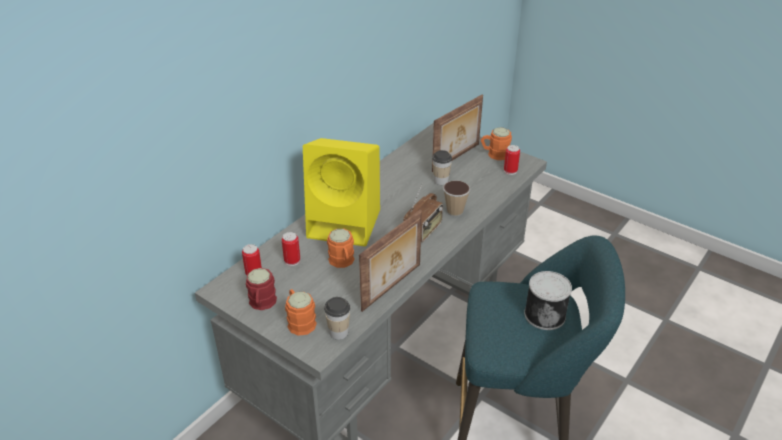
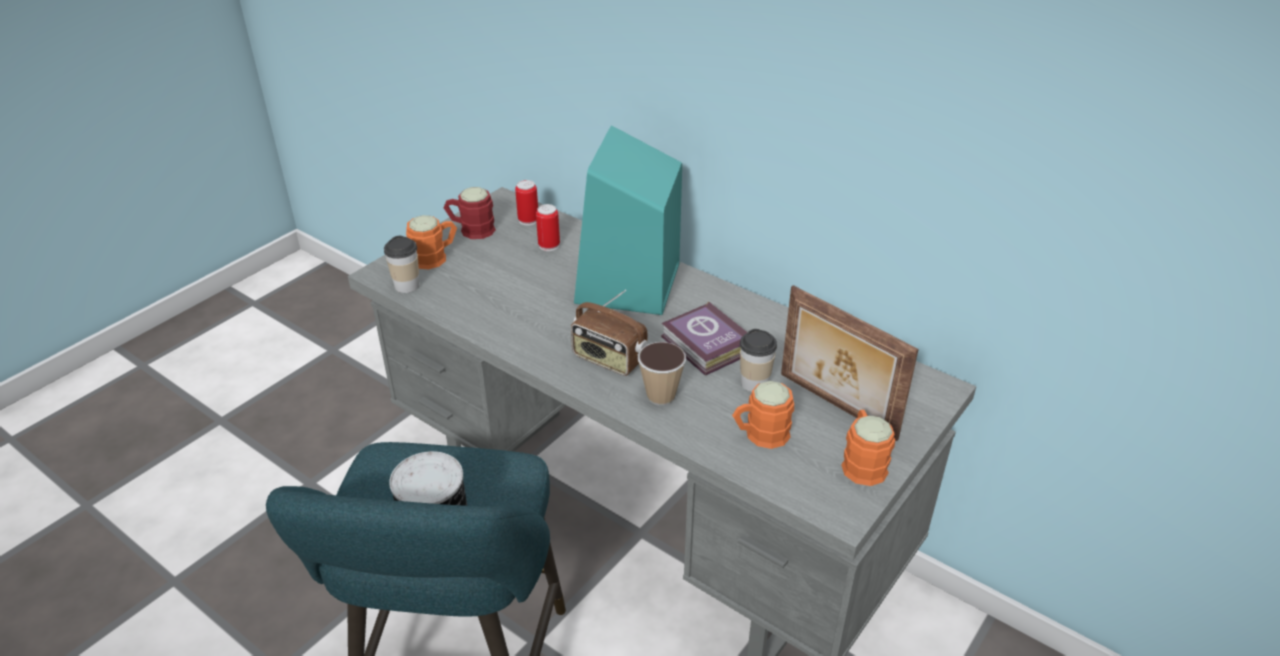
camera: 90 degrees right, 0 degrees up
(342, 262) = (540, 285): orange mug -> orange mug (760, 435)
(346, 223) = (628, 285): yellow speaker -> turquoise speaker
(392, 287) = (480, 328): picture frame -> none
(409, 195) = (706, 346): none -> book
(510, 171) = (803, 480): can -> none

